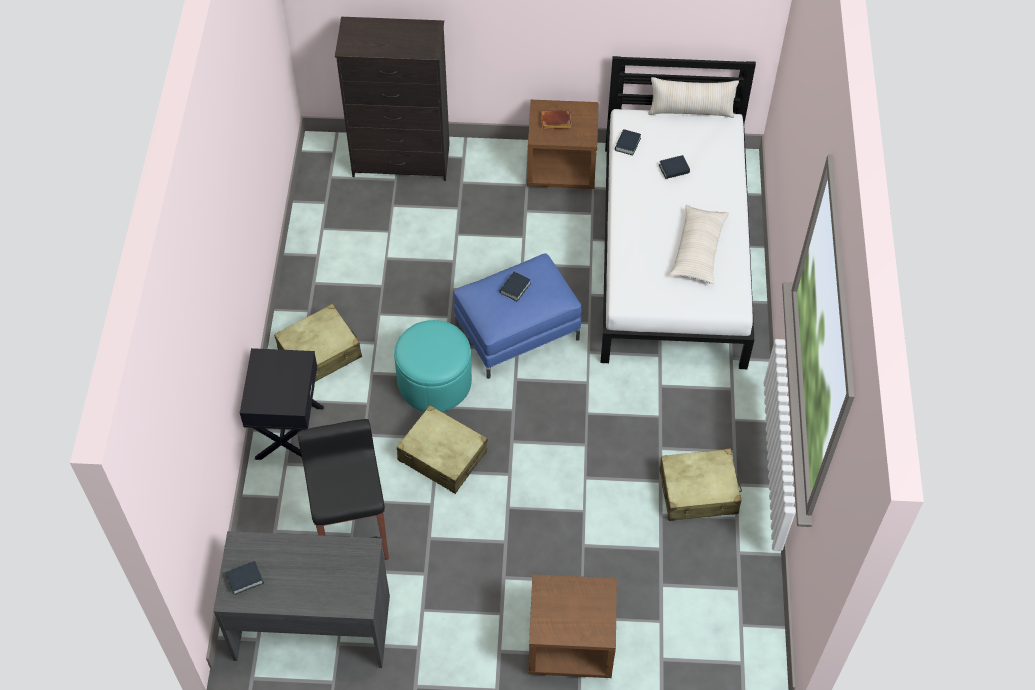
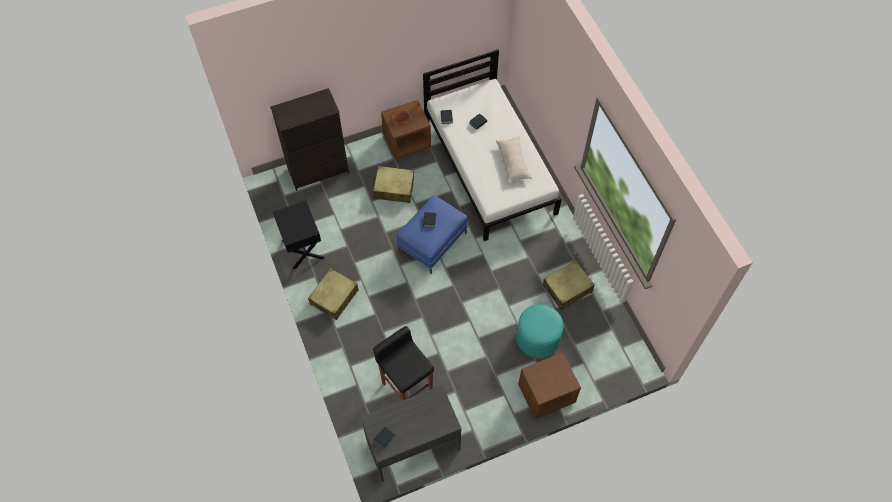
camera: 25 degrees left, 5 degrees up
(288, 432) = (342, 348): black nightstand -> black nightstand (302, 249)
(434, 382) = (404, 287): turquoise ottoman -> turquoise ottoman (537, 338)
(442, 456) = (430, 325): beige suitcase -> beige suitcase (394, 188)
(691, 111) = (469, 86): beige pillow -> none

